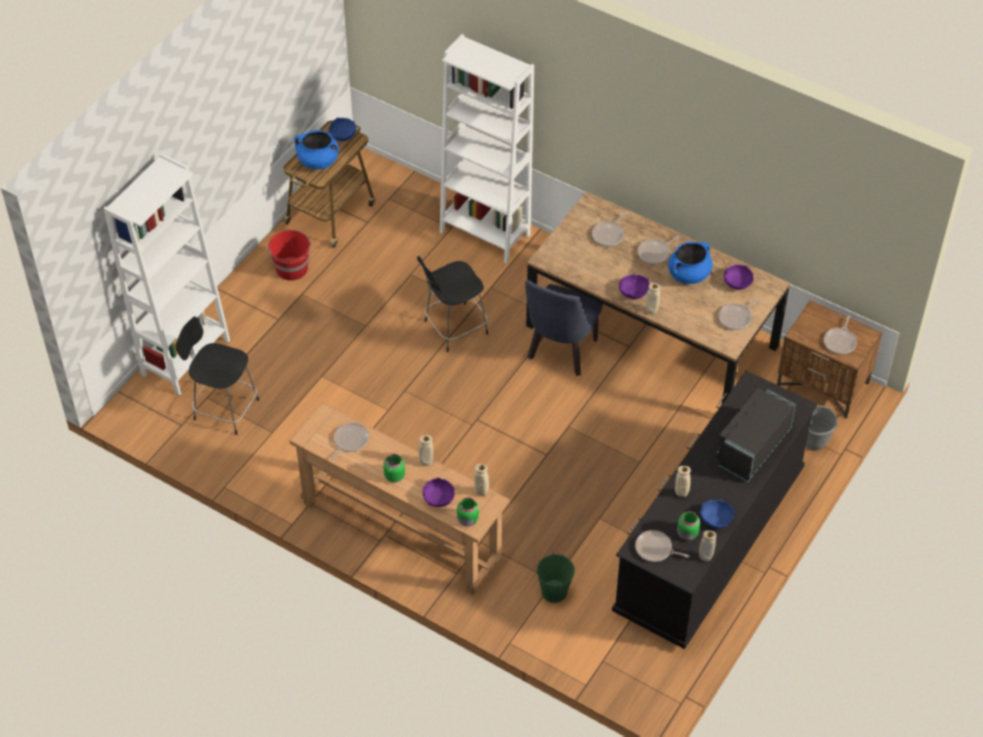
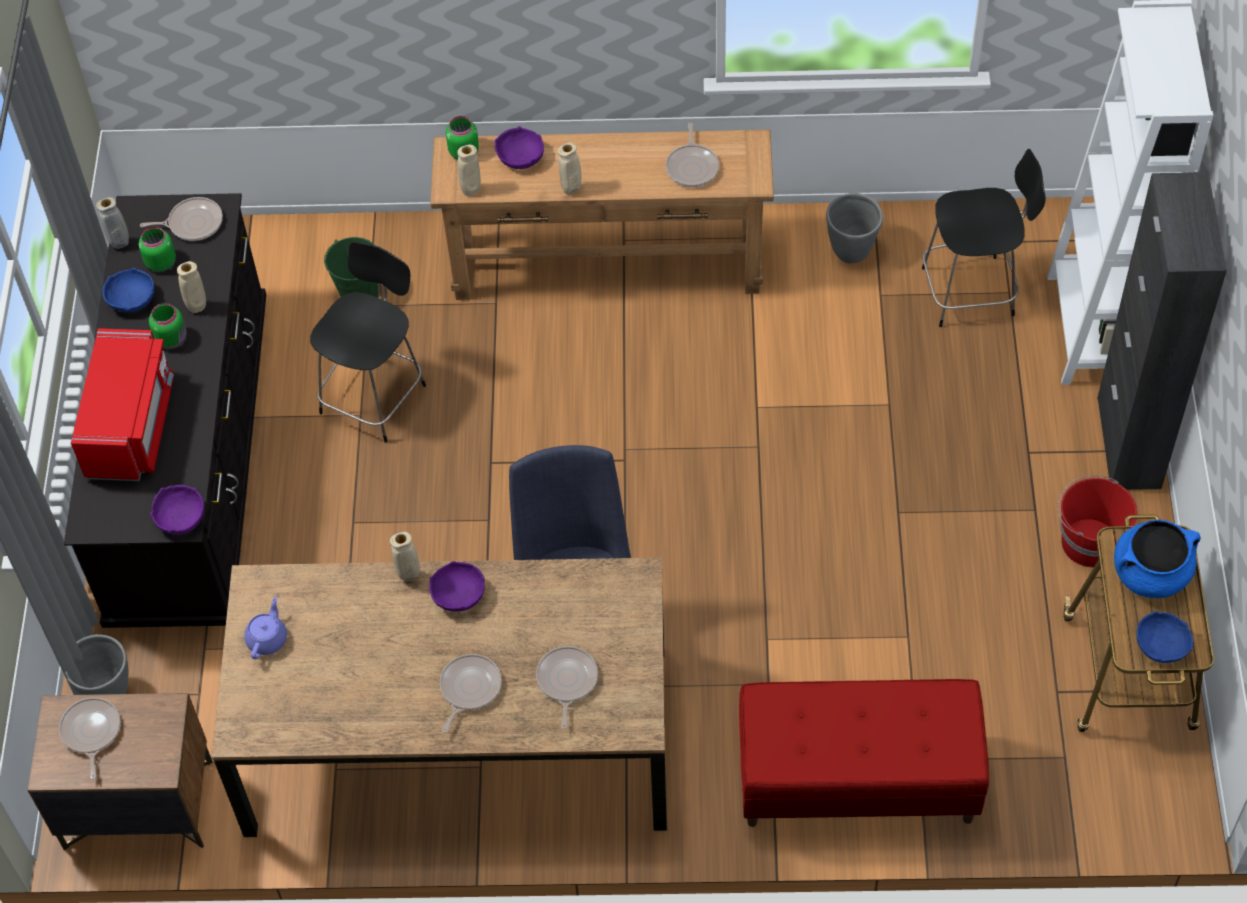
camera: 150 degrees right, 5 degrees up
(228, 299) = (1128, 442): none -> black cabinet
(264, 463) = (851, 252): none -> grey planter
(394, 476) = (599, 155): green jar -> green jar (172, 338)
(454, 328) = (768, 581): black chair -> black chair (375, 396)
(485, 233) = (856, 781): white bookcase -> red bench
(688, 274) = (389, 677): blue cooking pot -> none
(736, 318) = (267, 638): frying pan -> purple teapot
(738, 283) = (299, 707): purple bowl -> purple bowl (180, 519)
(753, 446) = (130, 426): black microwave -> red microwave

